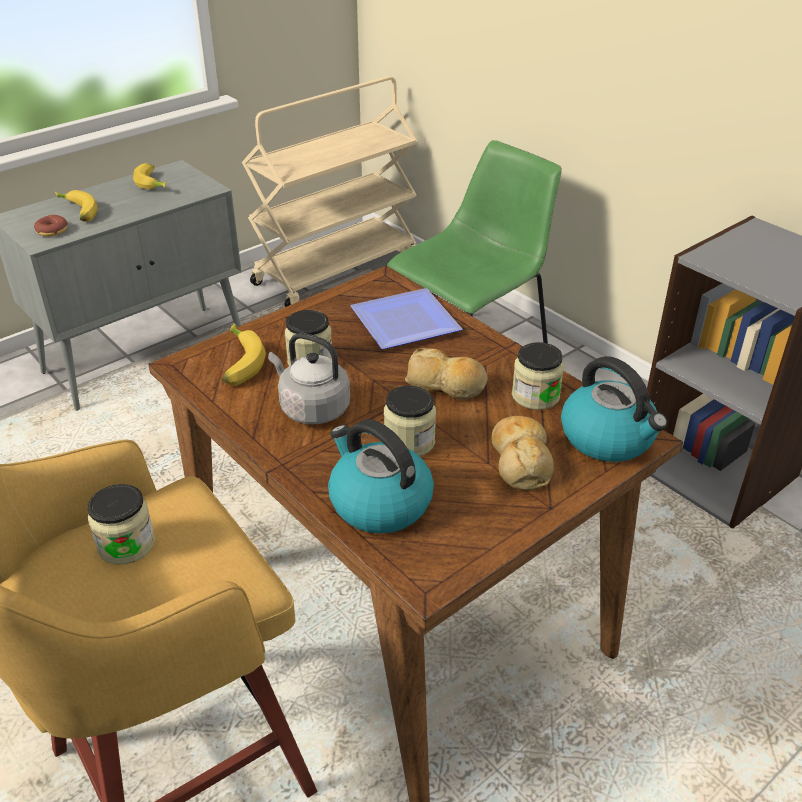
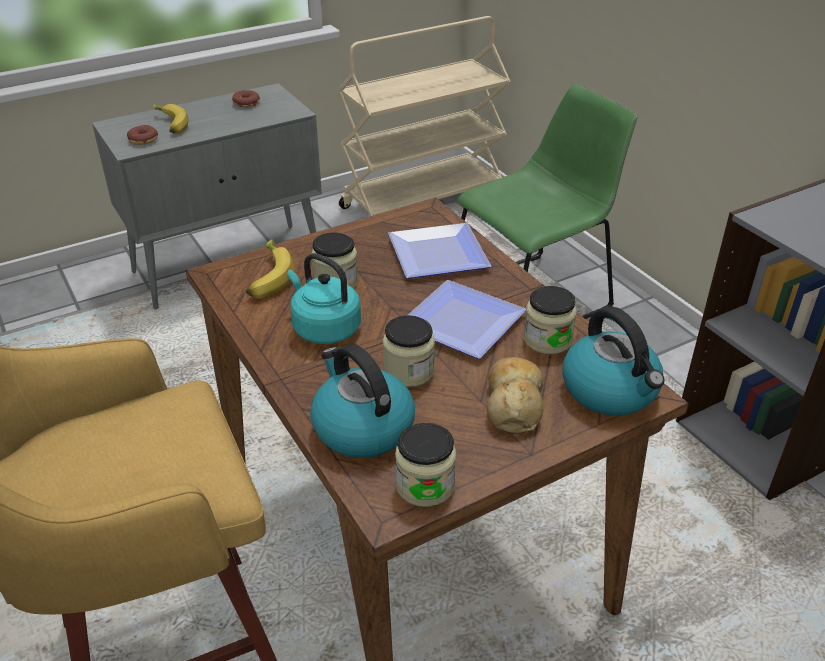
camera: 10 degrees right, 0 degrees up
(126, 544) = (119, 437): jar -> jar (425, 485)
(154, 183) = (246, 103): banana -> donut
(311, 408) = (324, 328): grey kettle -> turquoise kettle
(446, 385) = (461, 320): bread -> plate

